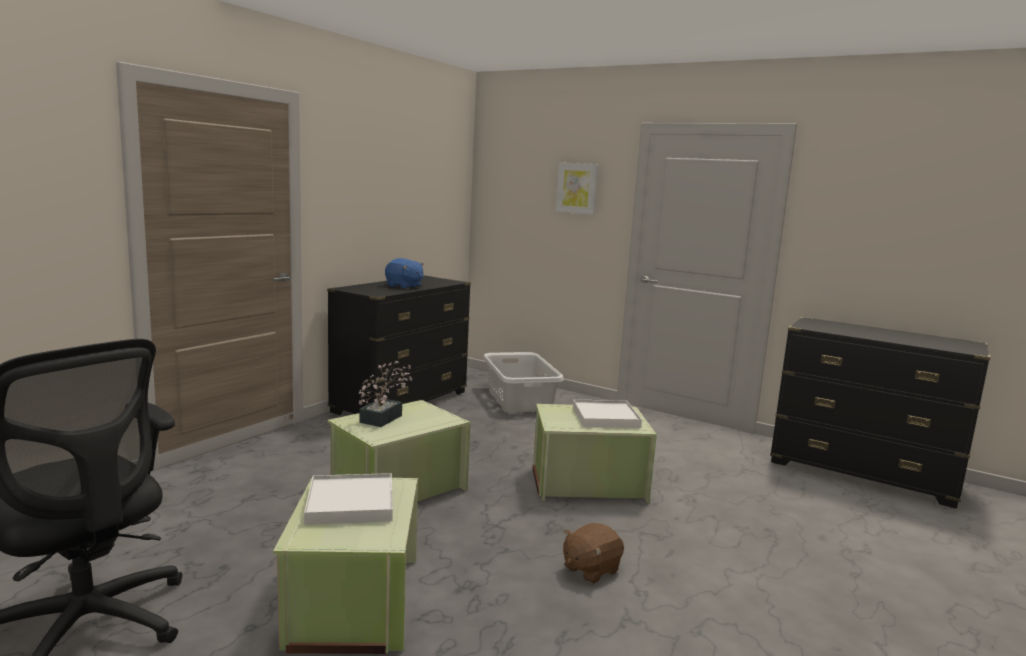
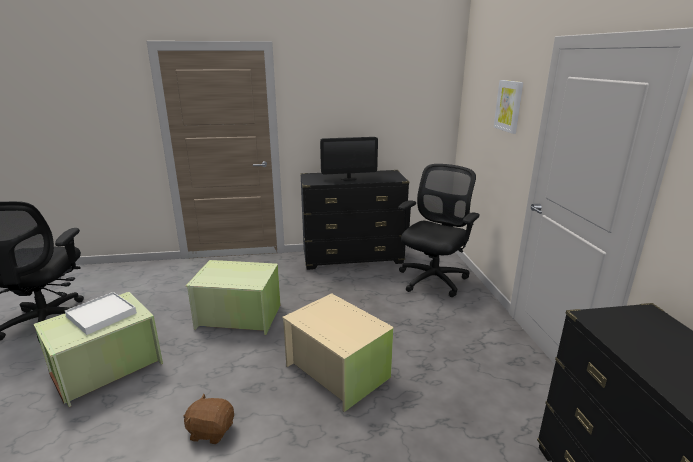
camera: 50 degrees right, 10 degrees up
(384, 417) = (232, 268): potted plant -> none
(404, 286) = (348, 178): blue plush toy -> monitor
(520, 399) = (432, 282): grey laundry basket -> black office chair
(587, 483) = (338, 370): green storage box -> beige storage box
(605, 417) = (346, 325): white tray -> none

